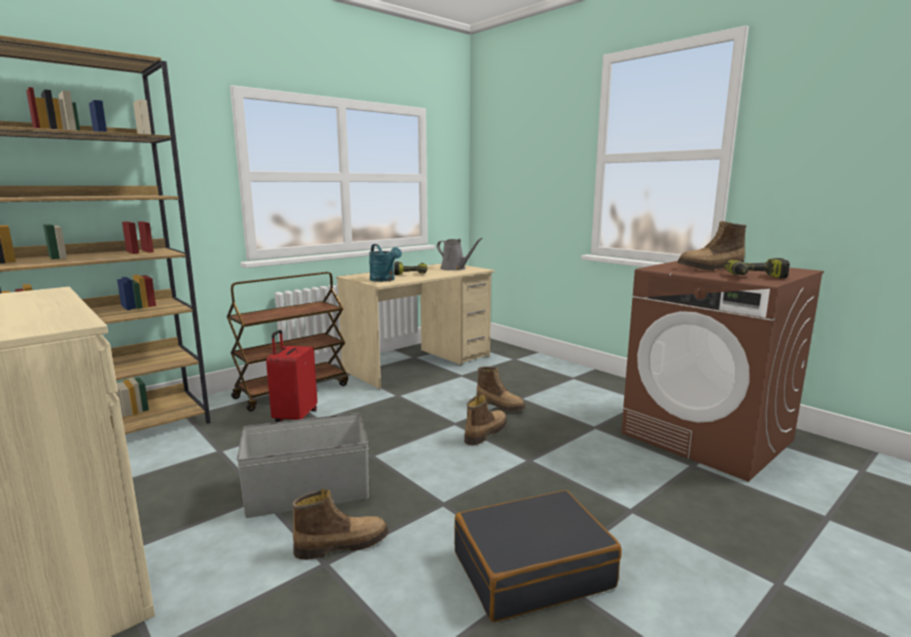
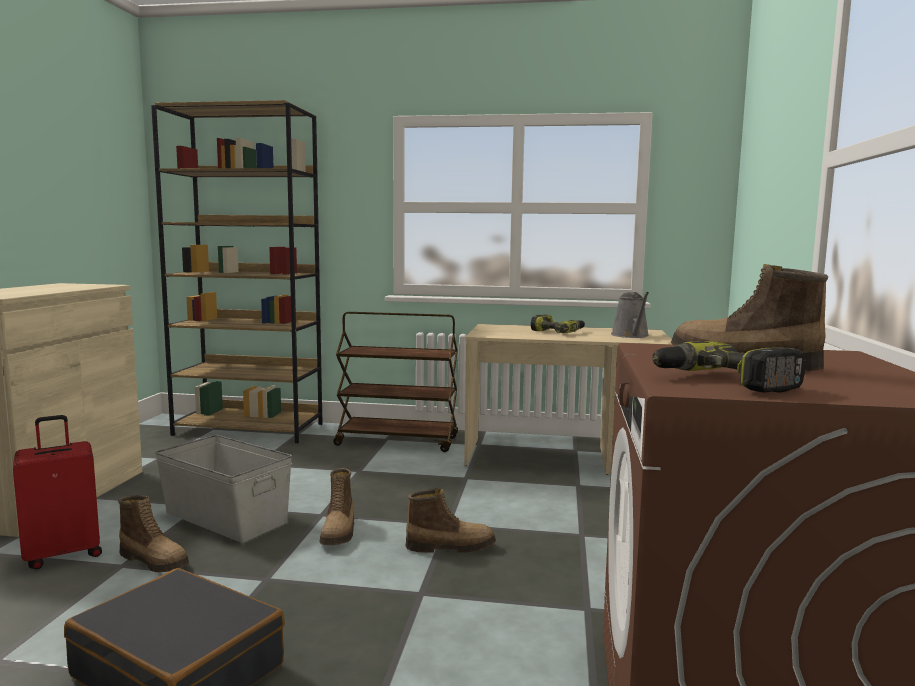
camera: 50 degrees right, 5 degrees down
(294, 417) = (349, 461): red suitcase -> red suitcase (63, 554)
(384, 280) = (499, 333): turquoise watering can -> none
(500, 405) = (538, 531): boot -> boot (339, 532)

